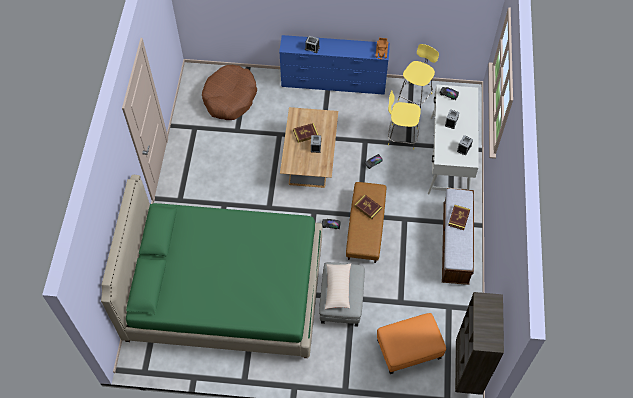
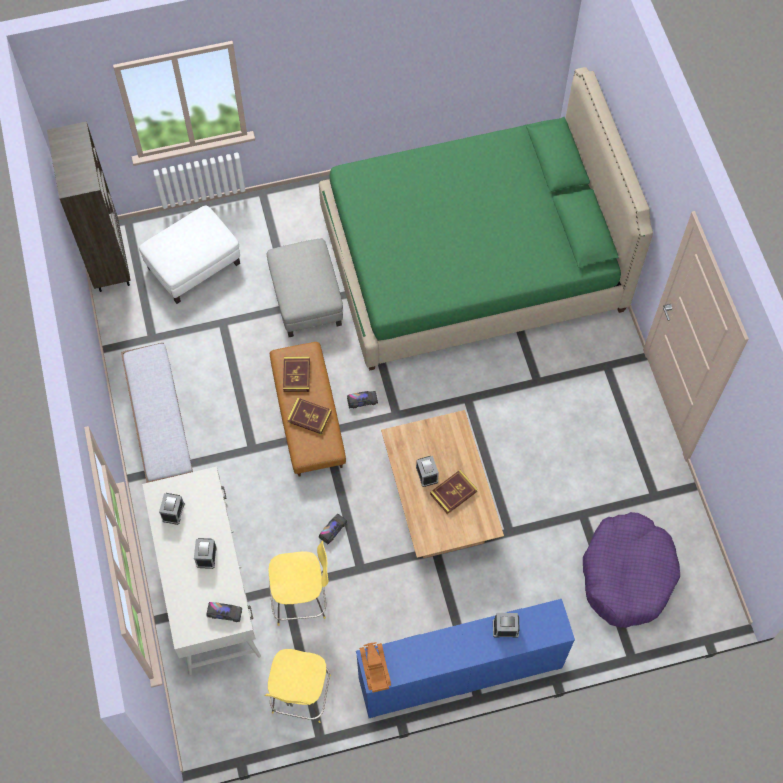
camera: 160 degrees right, 5 degrees up
(230, 98) = (627, 574): brown dog bed -> purple dog bed
(337, 288) = (309, 271): beige pillow -> none
(408, 349) = (193, 265): orange ottoman -> white ottoman
(458, 218) = (160, 423): book -> book (296, 375)

